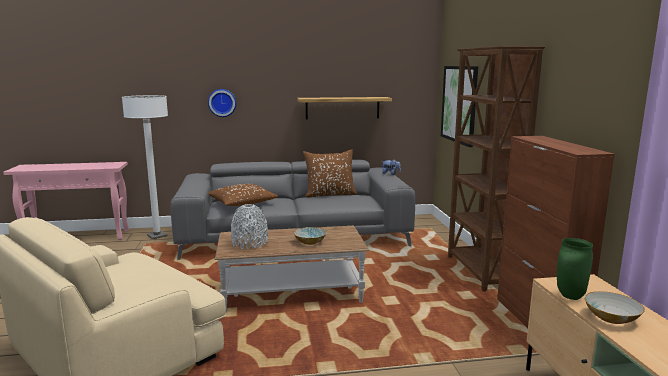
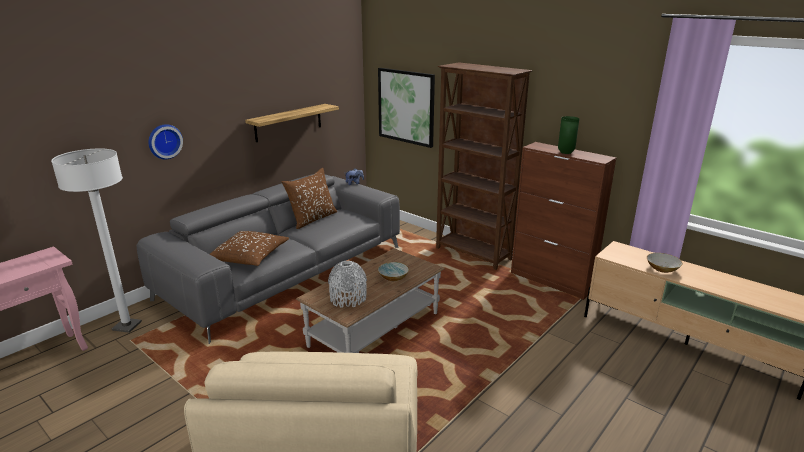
camera: 40 degrees left, 10 degrees up
(571, 297) = (629, 262): green vase -> green vase (566, 152)

